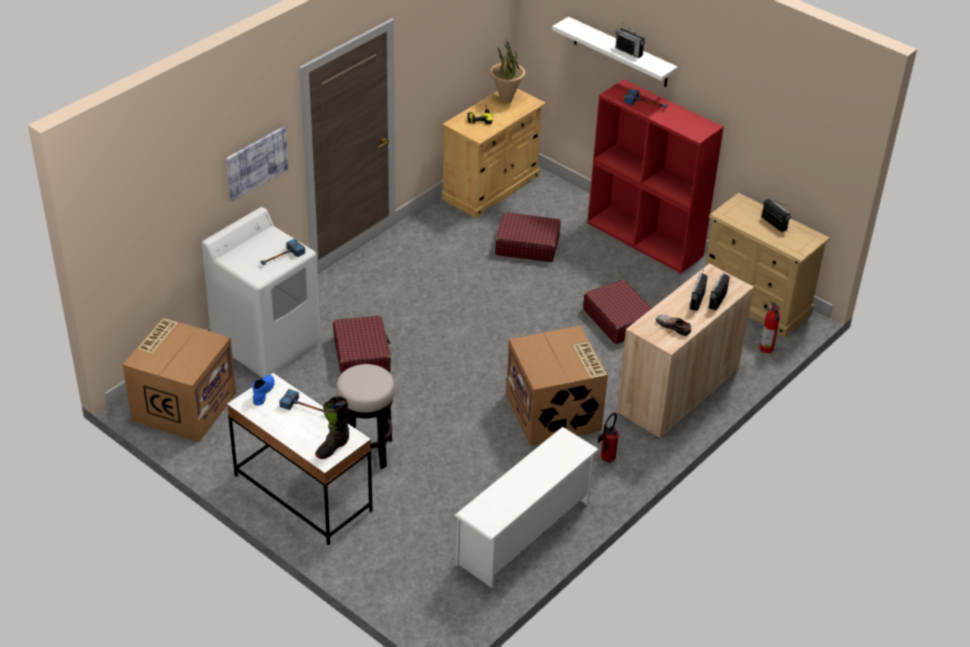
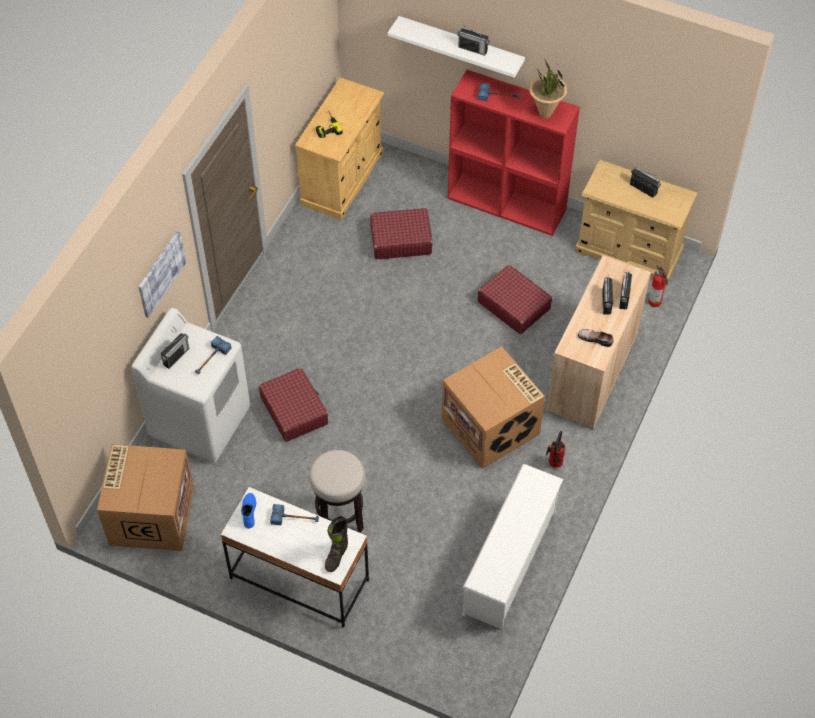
camera: 15 degrees left, 15 degrees up
(249, 248) = (176, 357): none -> radio
(506, 100) = (345, 99): potted plant -> potted plant (545, 114)

